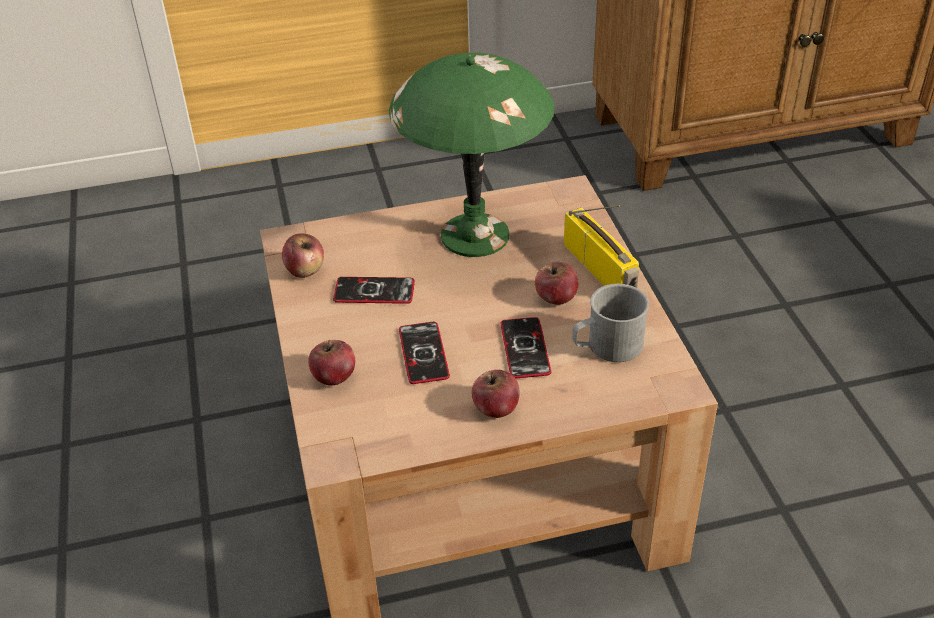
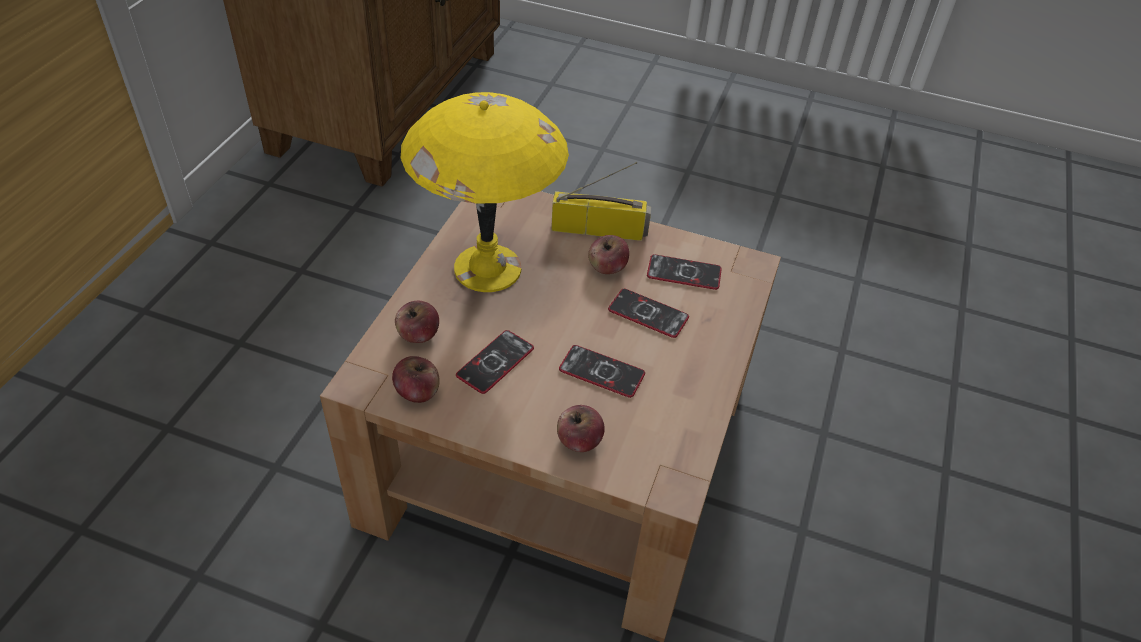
camera: 60 degrees left, 5 degrees up
(476, 235) = (488, 267): green table lamp -> yellow table lamp
(495, 408) = (698, 364): apple -> apple (418, 335)
(607, 347) = (684, 273): grey mug -> phone

